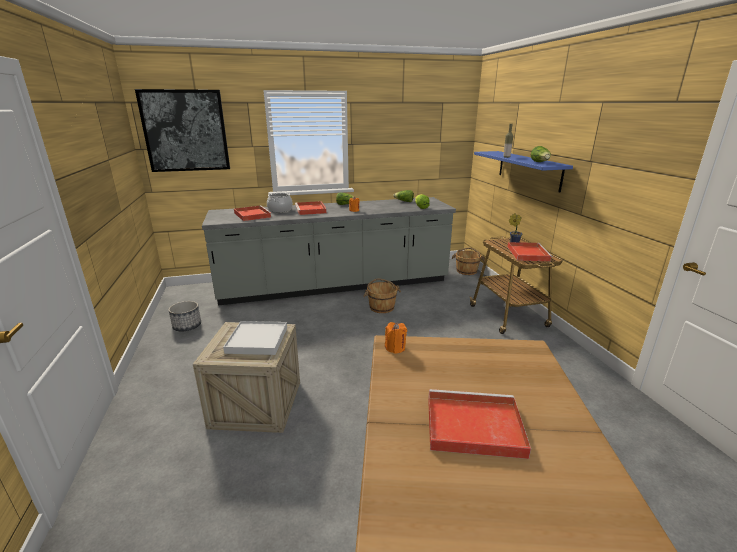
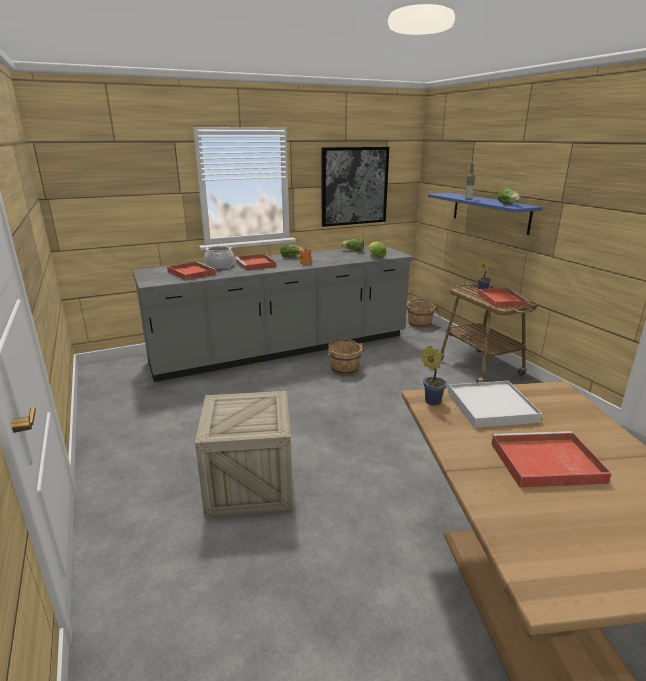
camera: 10 degrees left, 0 degrees up
(185, 131) = (101, 176): picture -> picture (354, 186)
(187, 326) = (127, 408): planter -> none
(257, 340) = (254, 411): white tray -> white tray (491, 407)
(395, 348) = (431, 400): orange candle -> potted plant

